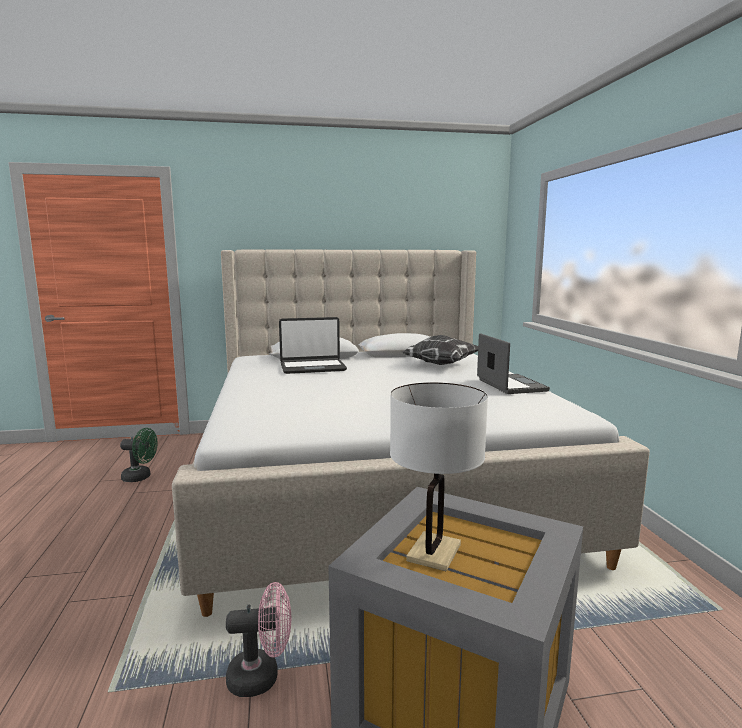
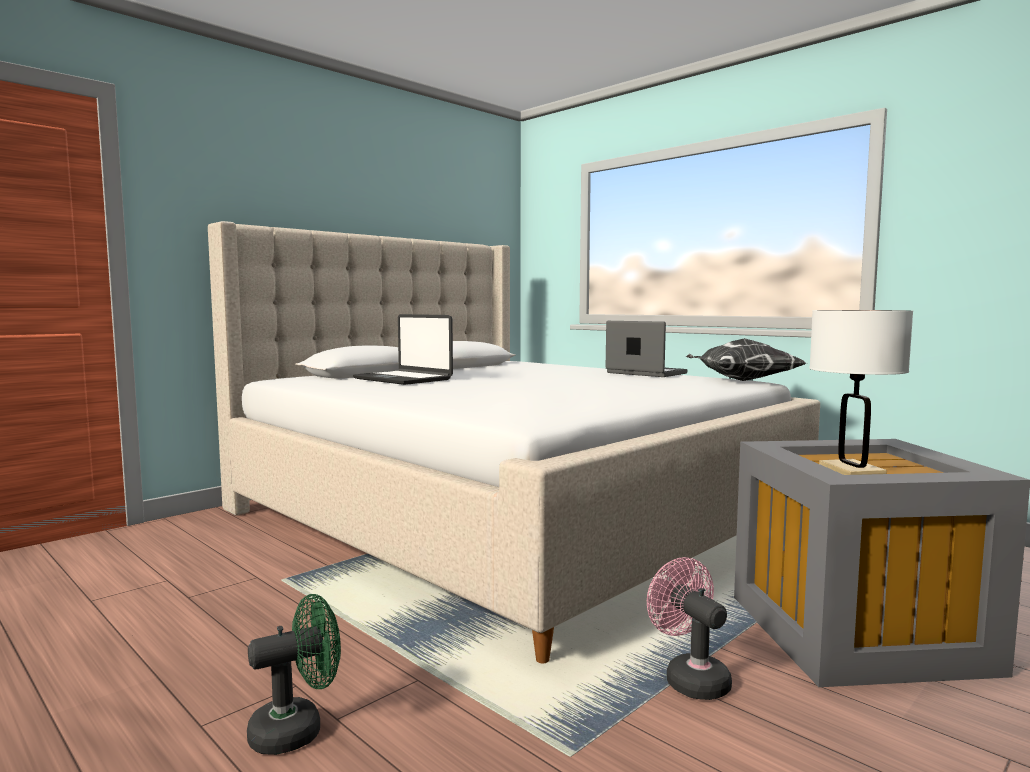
camera: 35 degrees left, 5 degrees down
(140, 477) = (163, 580): green fan -> green fan (297, 729)
(262, 676) = (690, 678): pink fan -> pink fan turned 75 degrees counterclockwise
(312, 367) = (403, 379): laptop -> laptop turned 90 degrees clockwise
(440, 364) = (531, 368): pillow -> pillow (741, 380)

